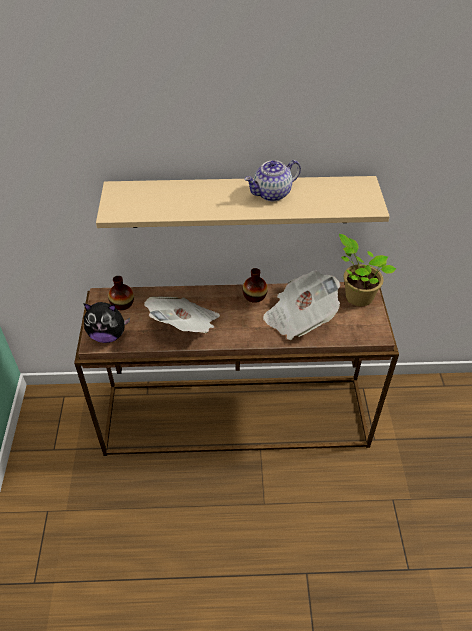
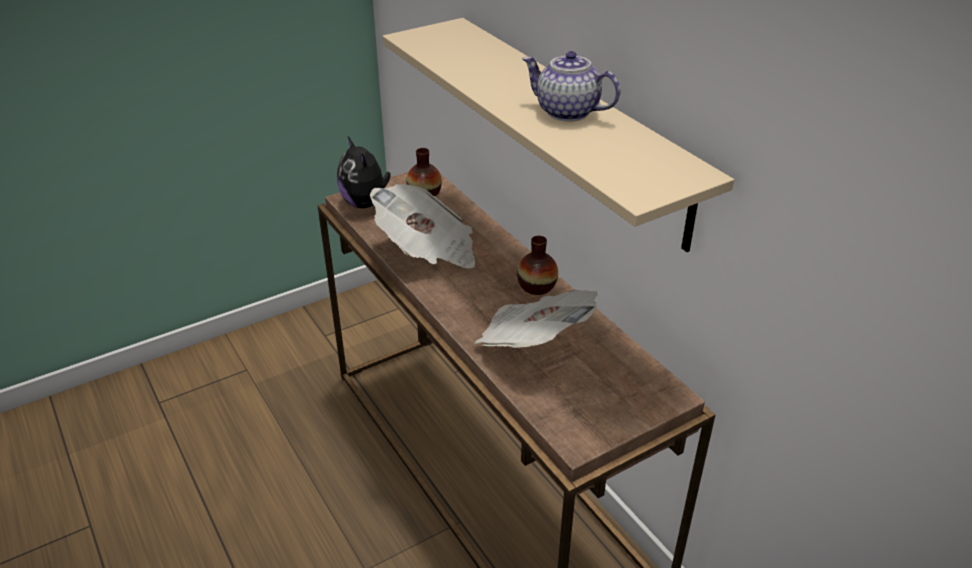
camera: 60 degrees right, 10 degrees down
(357, 296) = (642, 388): potted plant -> none

